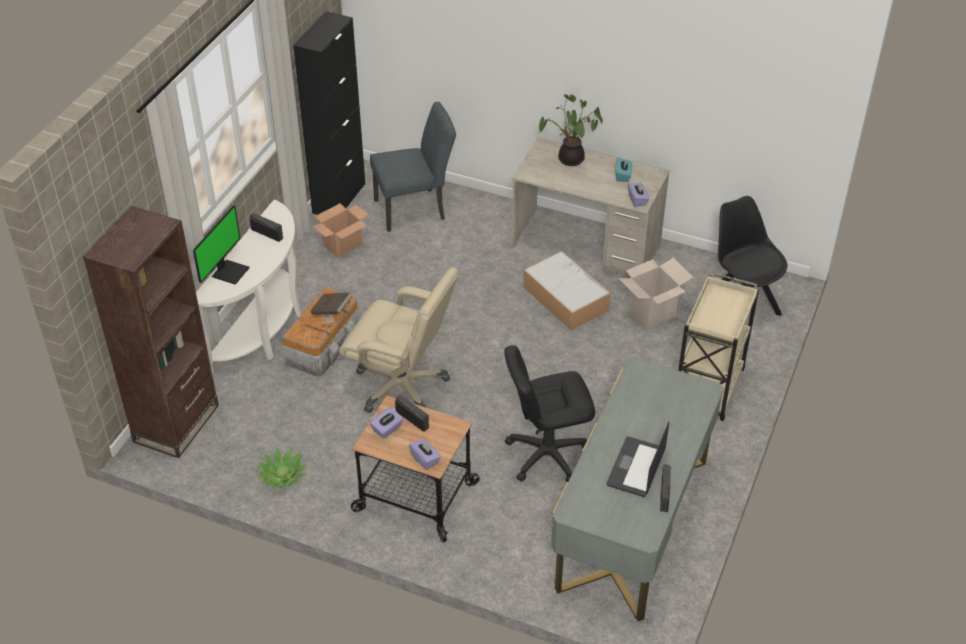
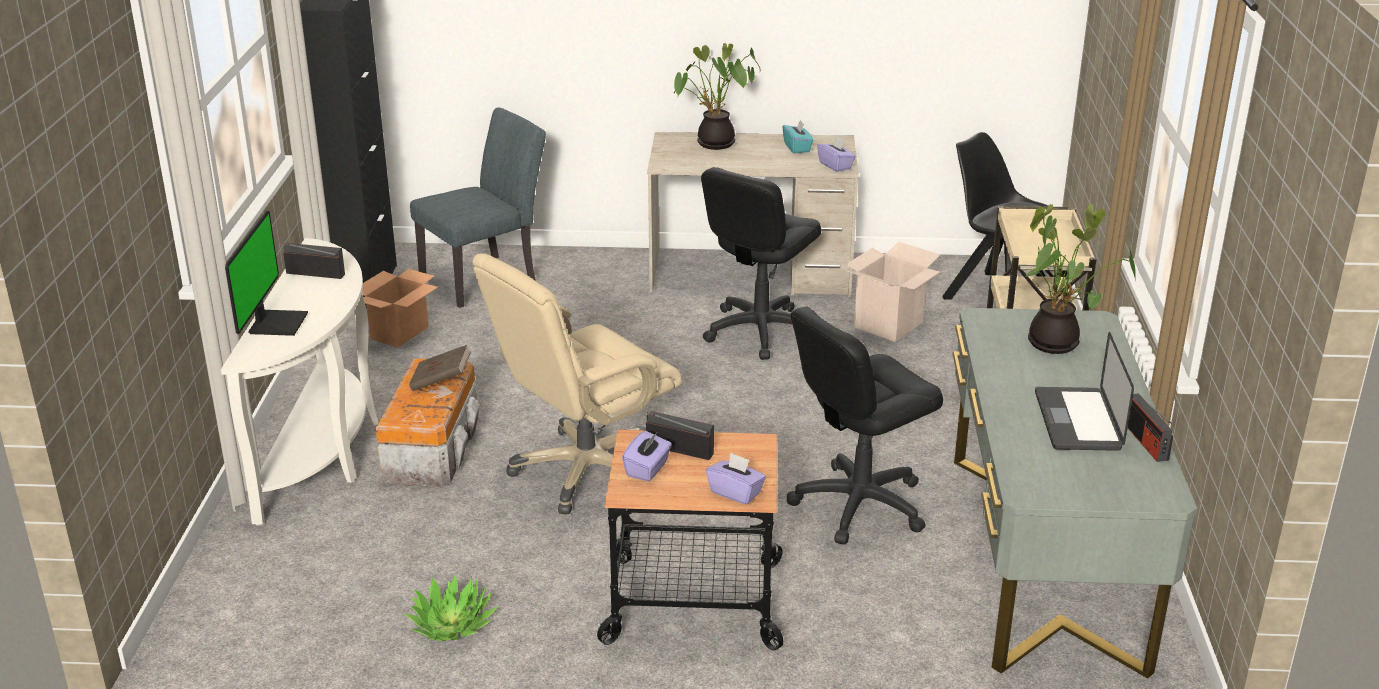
camera: 20 degrees left, 15 degrees down
(176, 423) = (226, 597): brown bookcase -> none
(402, 386) = (586, 471): beige office chair -> beige office chair turned 135 degrees clockwise
(564, 298) = (759, 331): storage box -> black office chair
(668, 403) = (1057, 343): none -> potted plant

